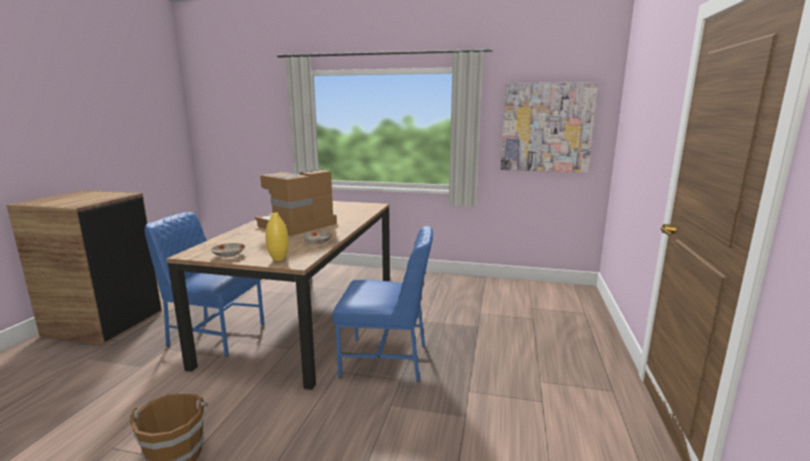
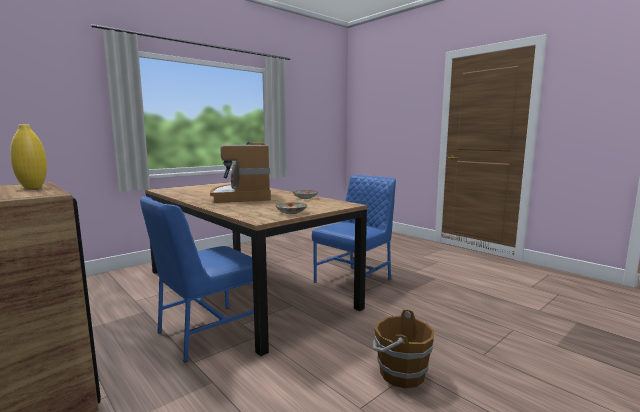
camera: 55 degrees left, 5 degrees down
(278, 259) = (331, 206): yellow vase -> yellow vase (33, 187)
(546, 127) = (316, 118): picture -> none

